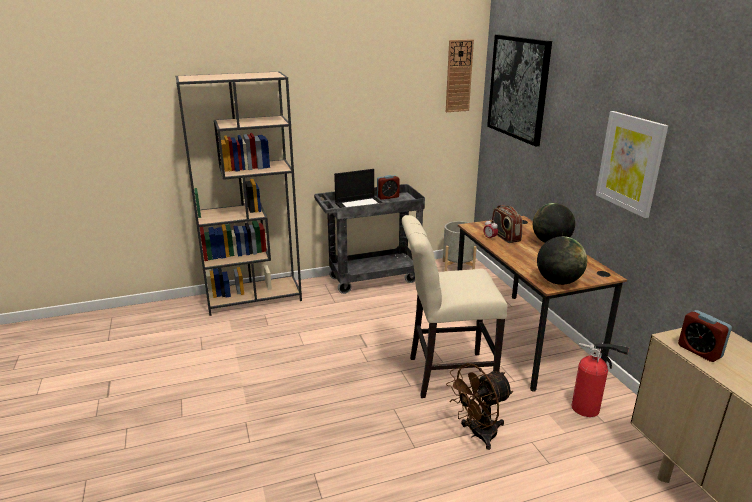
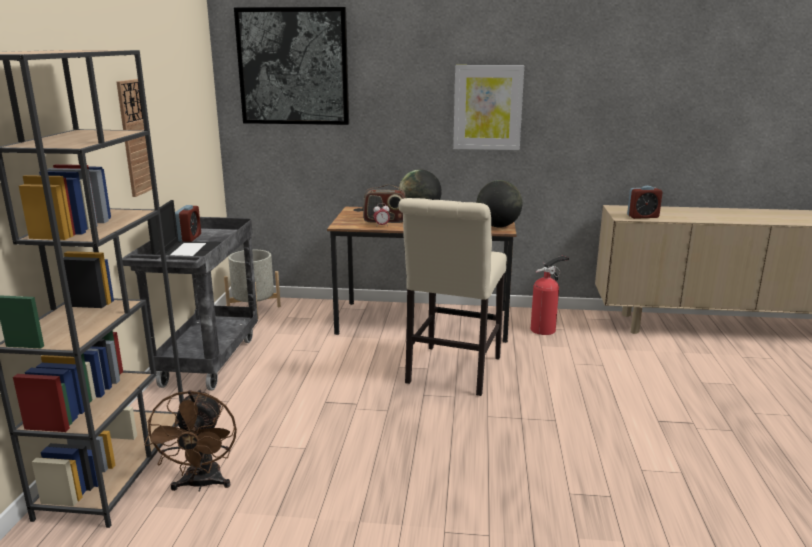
camera: 65 degrees left, 5 degrees down
(458, 76) = (199, 63): wall clock -> wall clock (135, 137)
(477, 434) = (552, 383): brown fan -> brown fan (201, 484)

